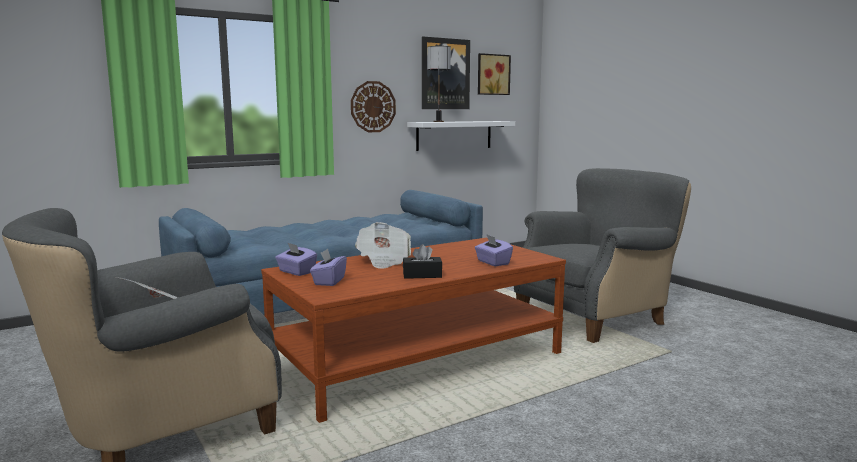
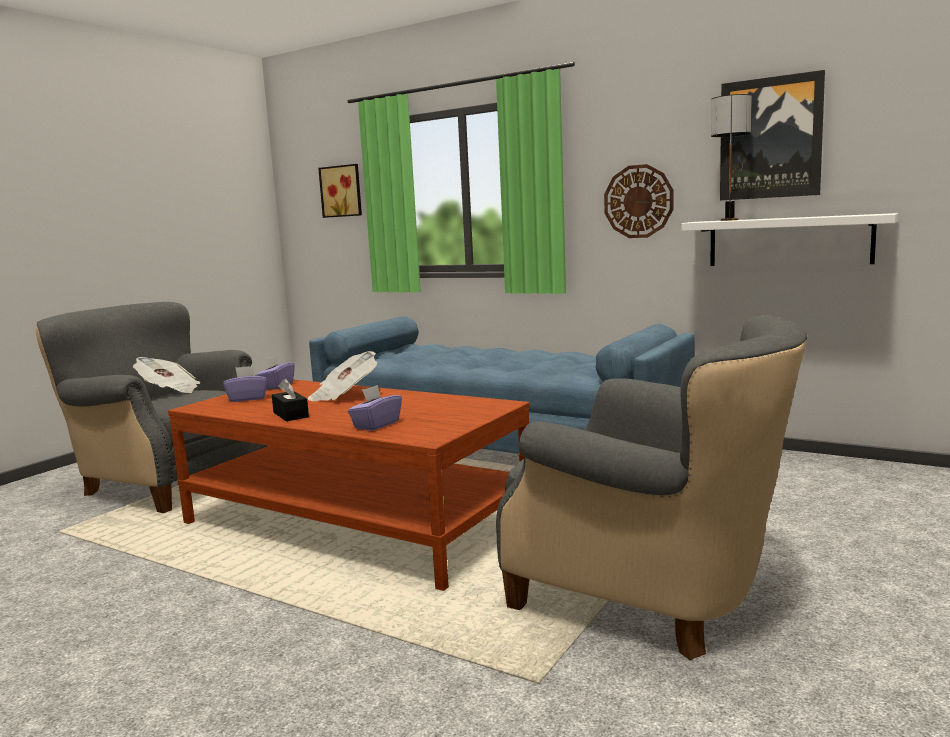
camera: 65 degrees right, 0 degrees up
(492, 74) = (886, 125): picture -> picture (342, 191)

